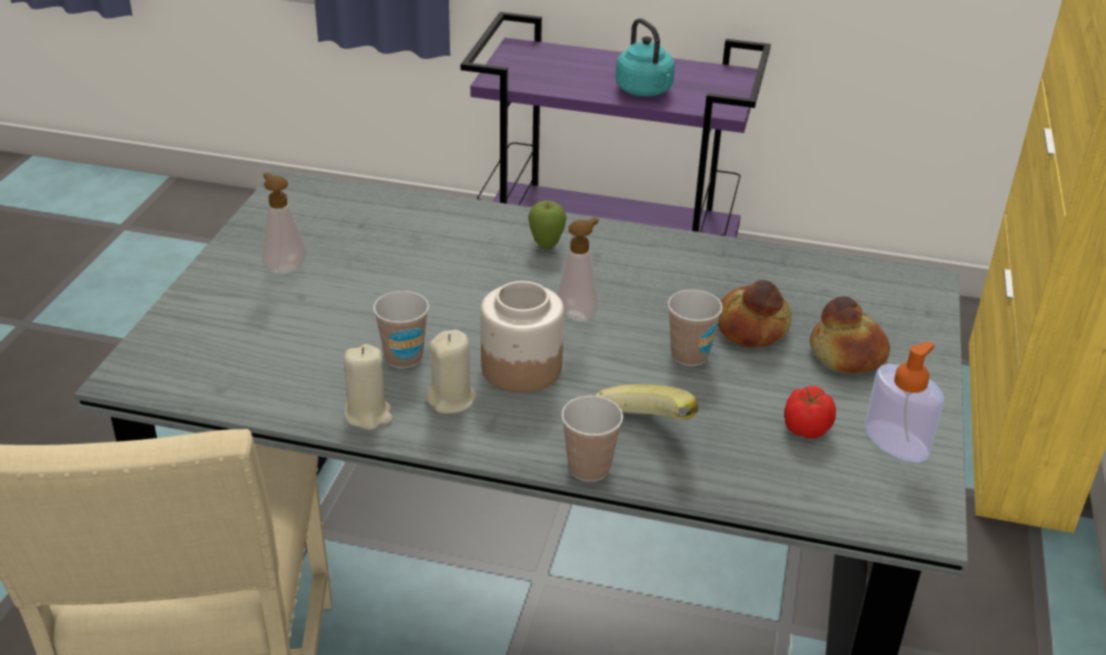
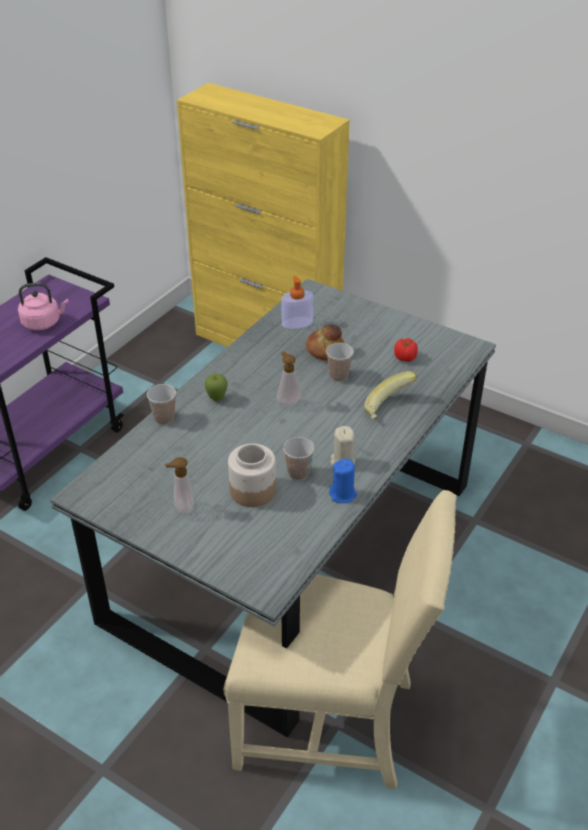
camera: 70 degrees left, 5 degrees up
(368, 414) = (343, 494): beige candle -> blue candle
(520, 368) = (325, 433): jar -> jar (252, 491)
(589, 468) = (410, 428): cup -> cup (164, 418)
(645, 91) = (43, 323): turquoise kettle -> pink kettle
(846, 355) = (358, 330): bread -> none
(896, 441) = (422, 337): soap dispenser -> soap dispenser (297, 323)

